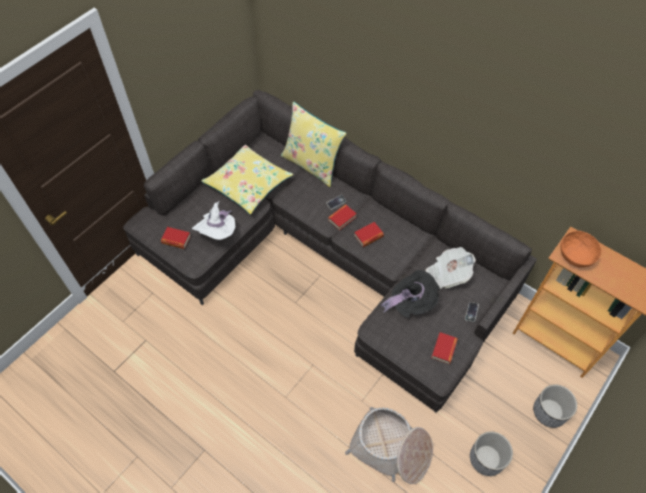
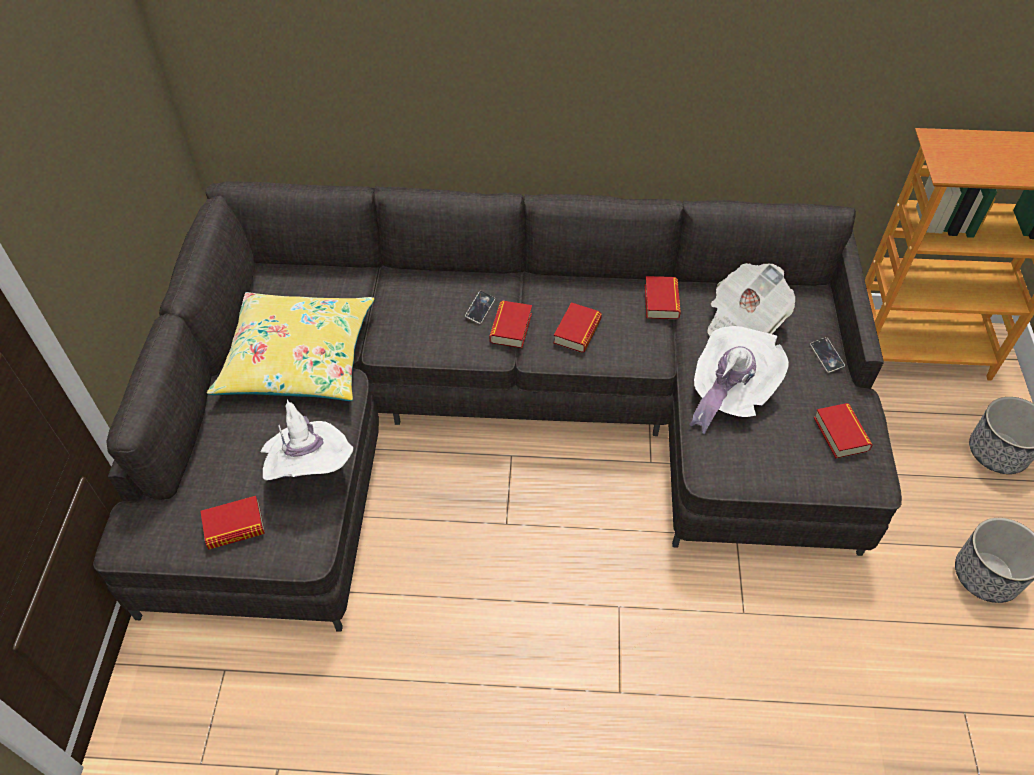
camera: 35 degrees left, 5 degrees down
(312, 164) = (388, 271): yellow pillow -> none
(390, 449) = (851, 659): basket -> none
(411, 302) = (729, 393): black hat -> white hat
(418, 243) = (661, 301): none -> book
(576, 255) = (962, 161): orange bowl -> none

